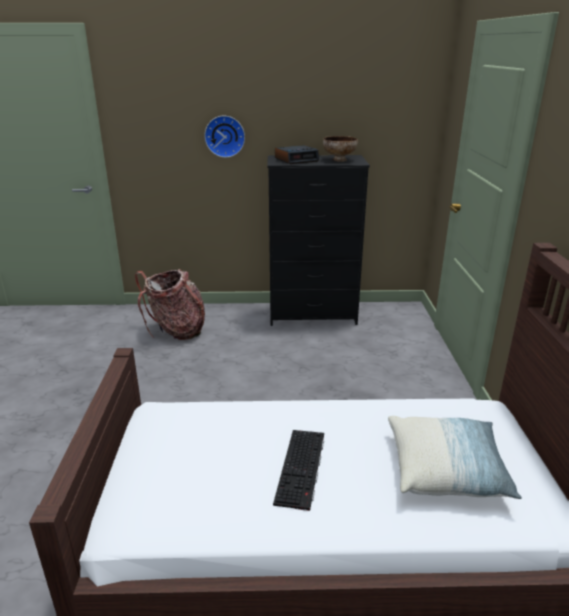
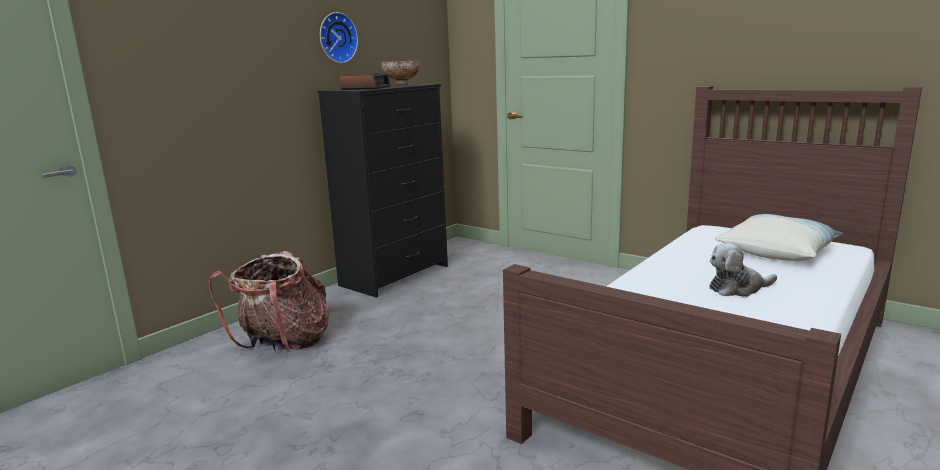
camera: 50 degrees left, 10 degrees down
(225, 136) = (263, 70): wall clock -> wall clock (336, 38)
(302, 468) = (737, 288): keyboard -> plush toy

